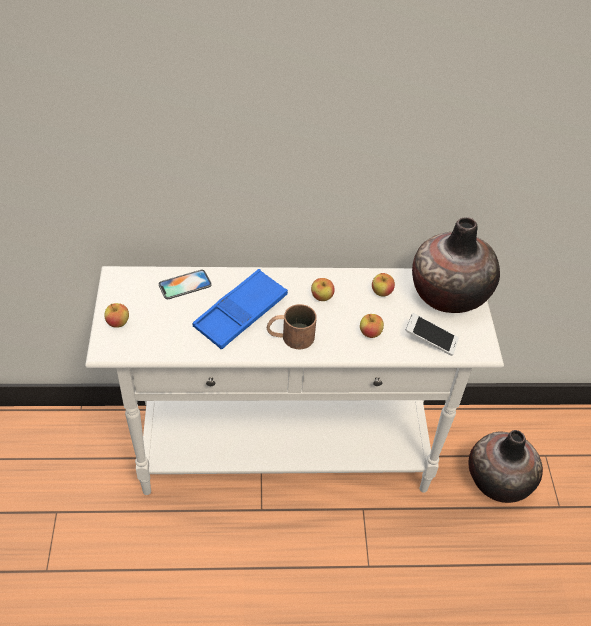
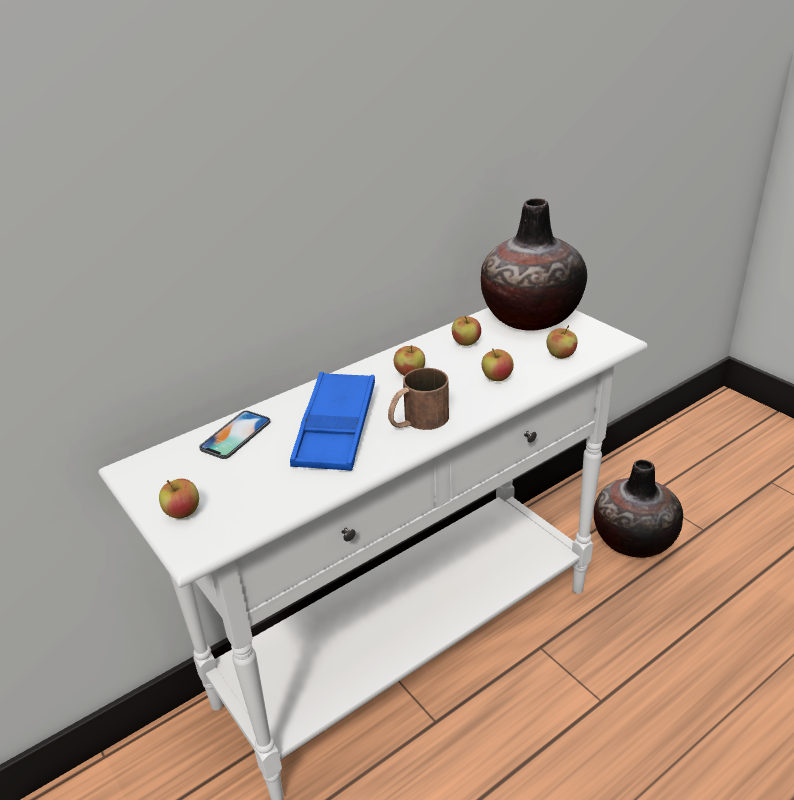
camera: 30 degrees left, 15 degrees down
(430, 339) = (560, 355): phone -> apple

